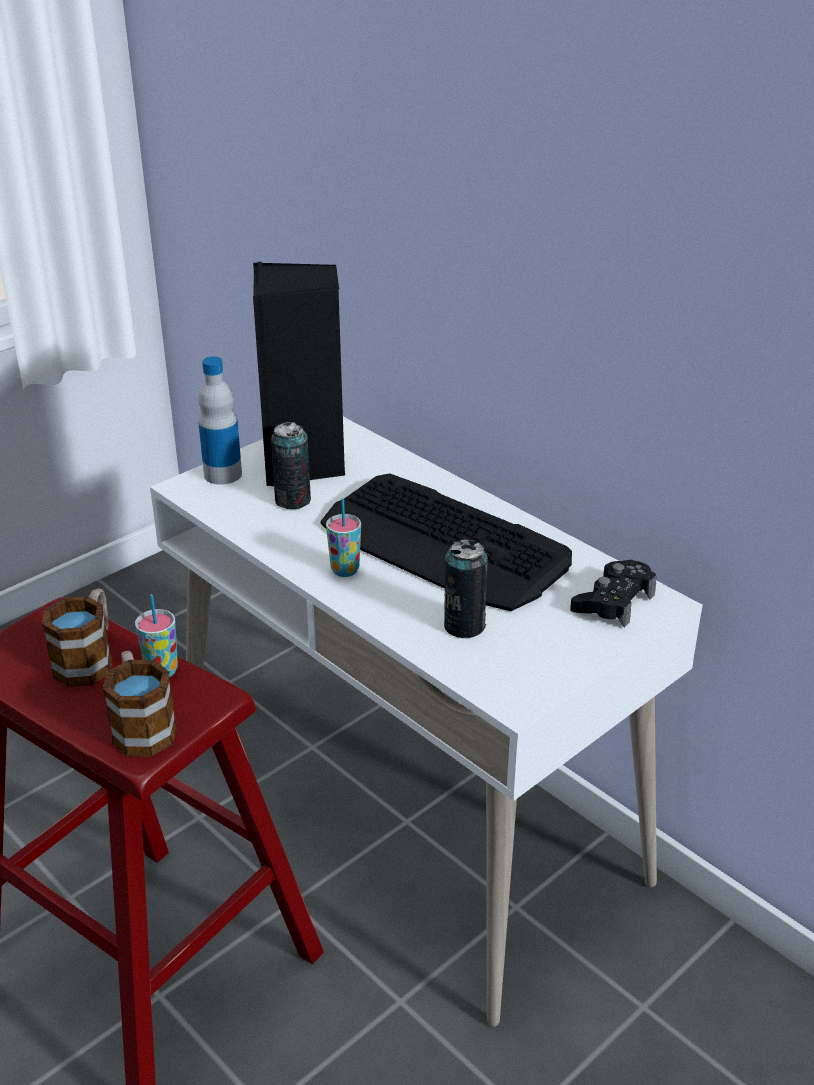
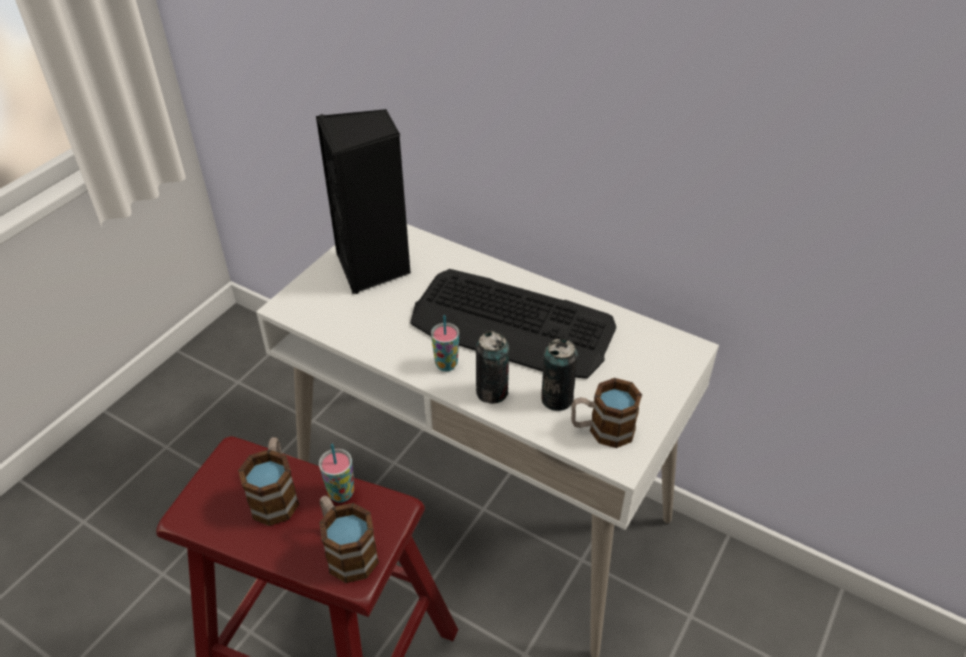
camera: 15 degrees left, 10 degrees up
(223, 474) = (312, 289): bottle -> none
(293, 500) = (379, 305): can -> can (492, 392)
(506, 666) = (602, 430): none -> mug
(613, 601) = (656, 354): black game controller -> none

